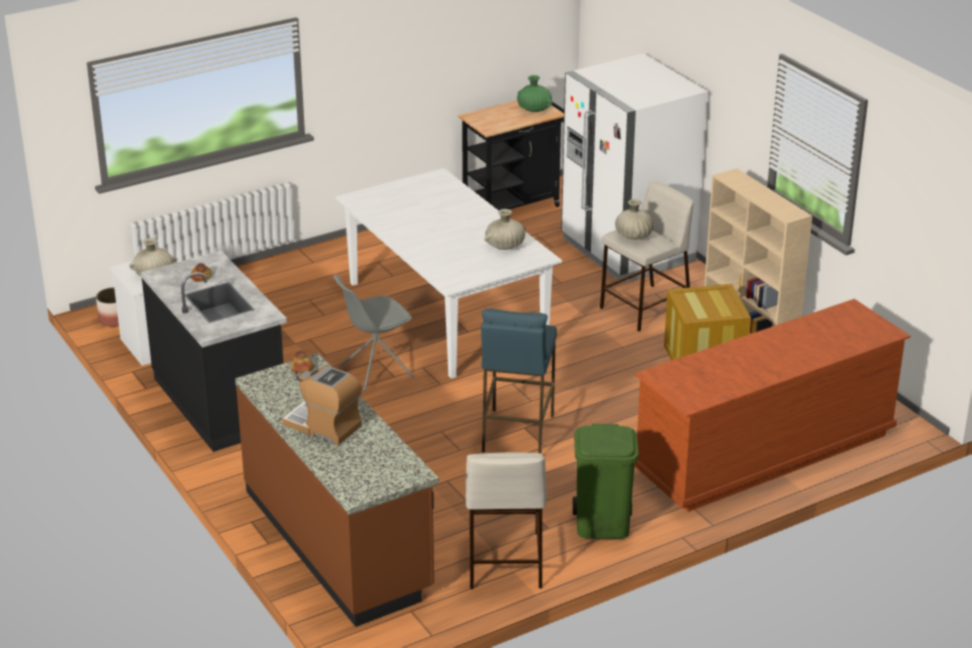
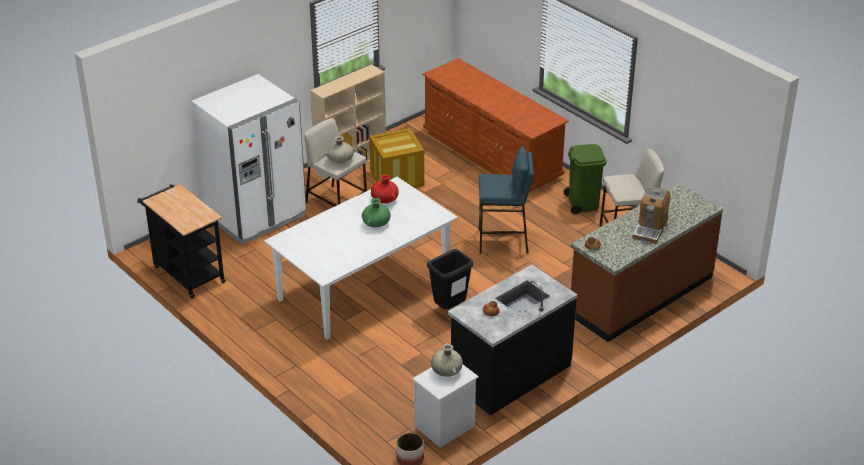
camera: 100 degrees left, 5 degrees up
(375, 372) = (449, 309): grey chair -> black trash can
(505, 246) = (384, 199): beige vase -> red vase
(534, 109) = (172, 199): green vase -> green vase (376, 223)

